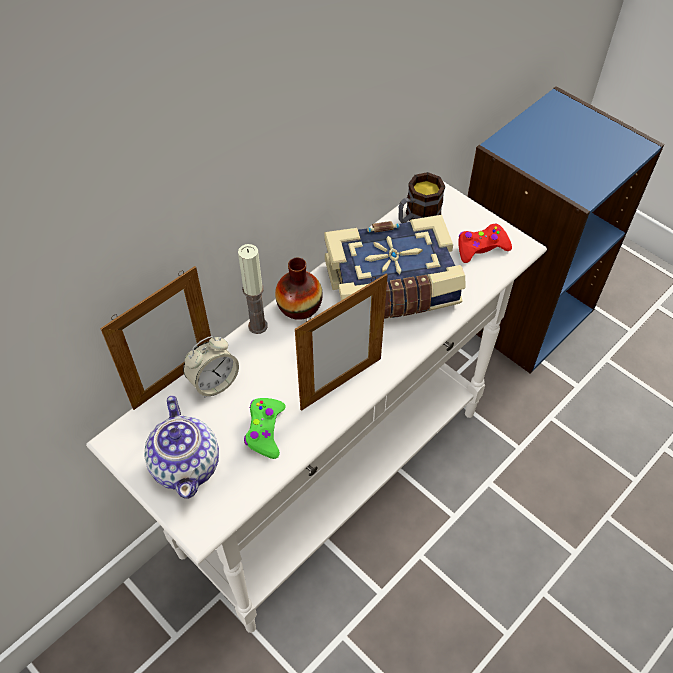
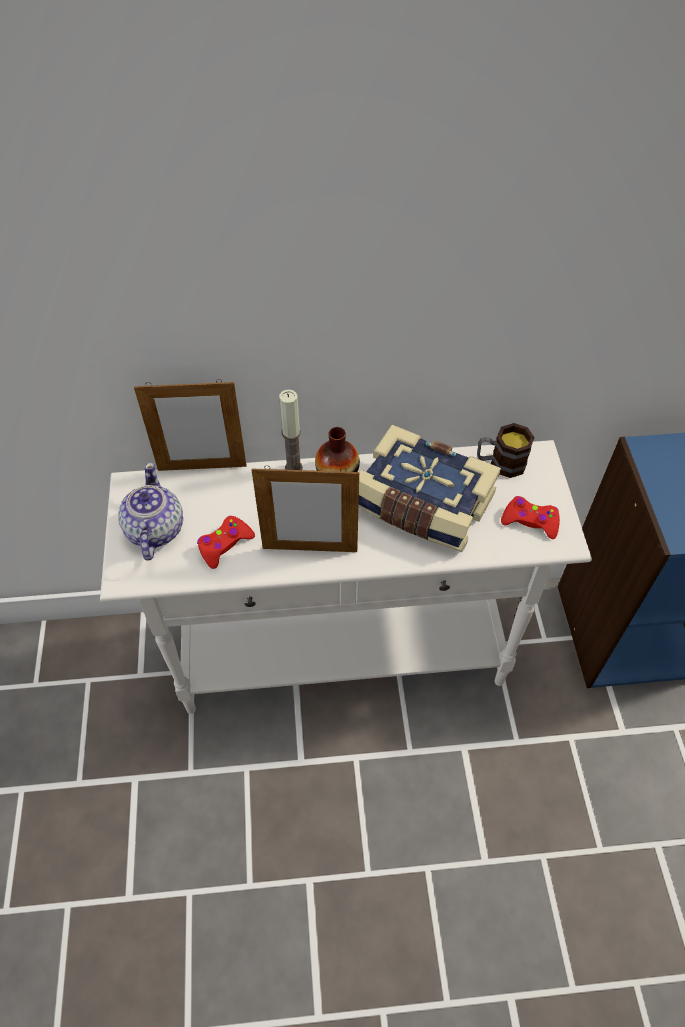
camera: 40 degrees right, 0 degrees up
(187, 464) = (154, 530): teapot -> teapot turned 150 degrees clockwise
(214, 382) = (225, 487): alarm clock -> none
(265, 431) = (224, 545): green game controller -> red game controller

